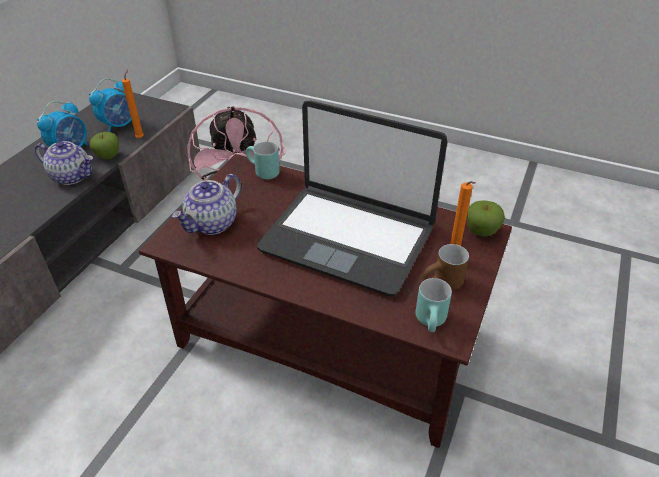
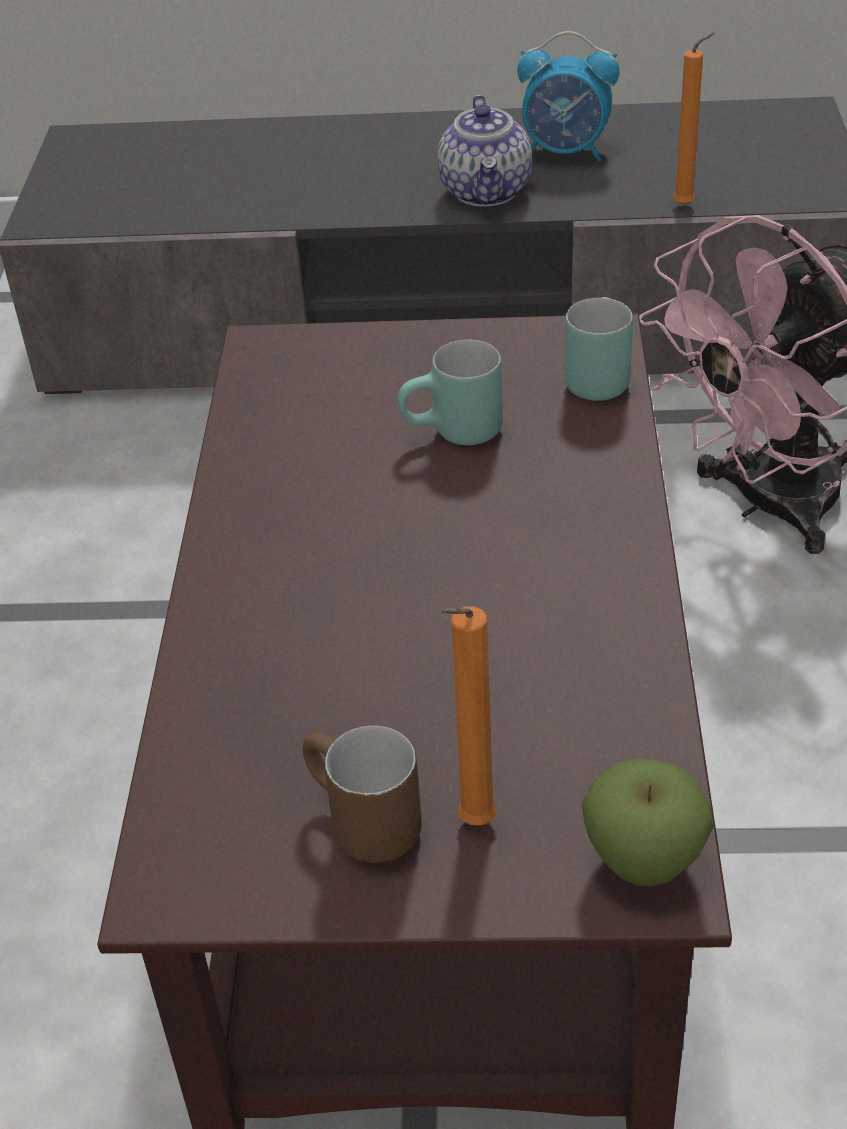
camera: 70 degrees right, 0 degrees up
(108, 156) = (584, 199): apple -> none
(119, 126) = (700, 164): alarm clock -> none
(212, 224) = (359, 378): teapot -> none
(348, 238) = (439, 594): laptop -> none
(432, 323) = (204, 837): turquoise mug -> turquoise mug (454, 435)

